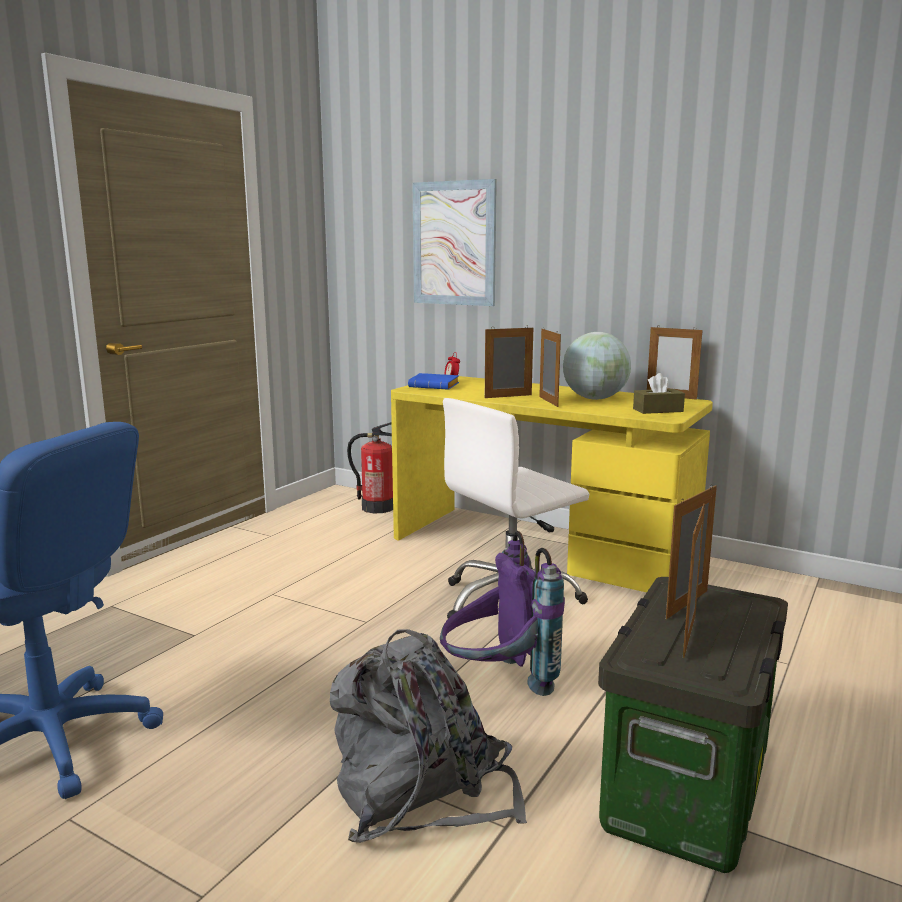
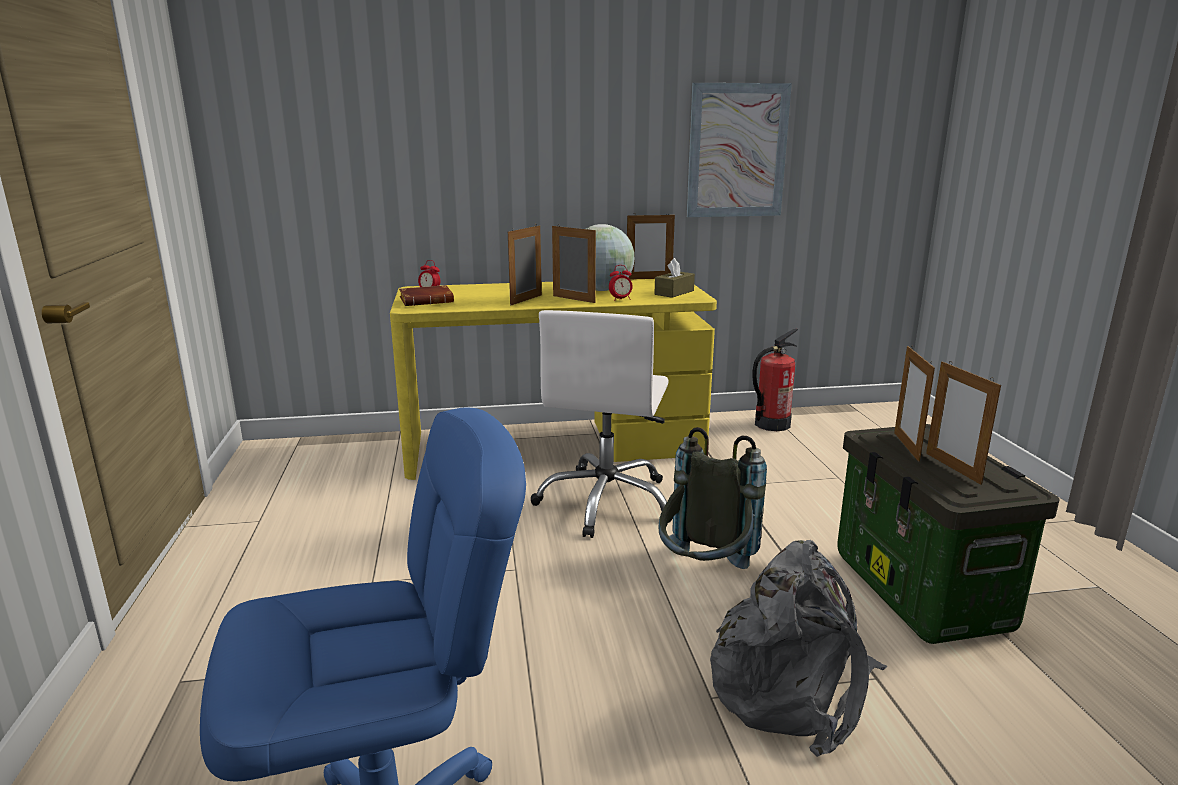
camera: 40 degrees left, 5 degrees up
(377, 507) = (336, 452): fire extinguisher -> fire extinguisher (771, 424)
(435, 386) = (428, 301): blue book -> brown book
(454, 243) = (392, 135): picture -> picture (737, 151)
(497, 684) = (704, 574): purple backpack -> grey backpack
(589, 408) = (620, 299): none -> alarm clock

